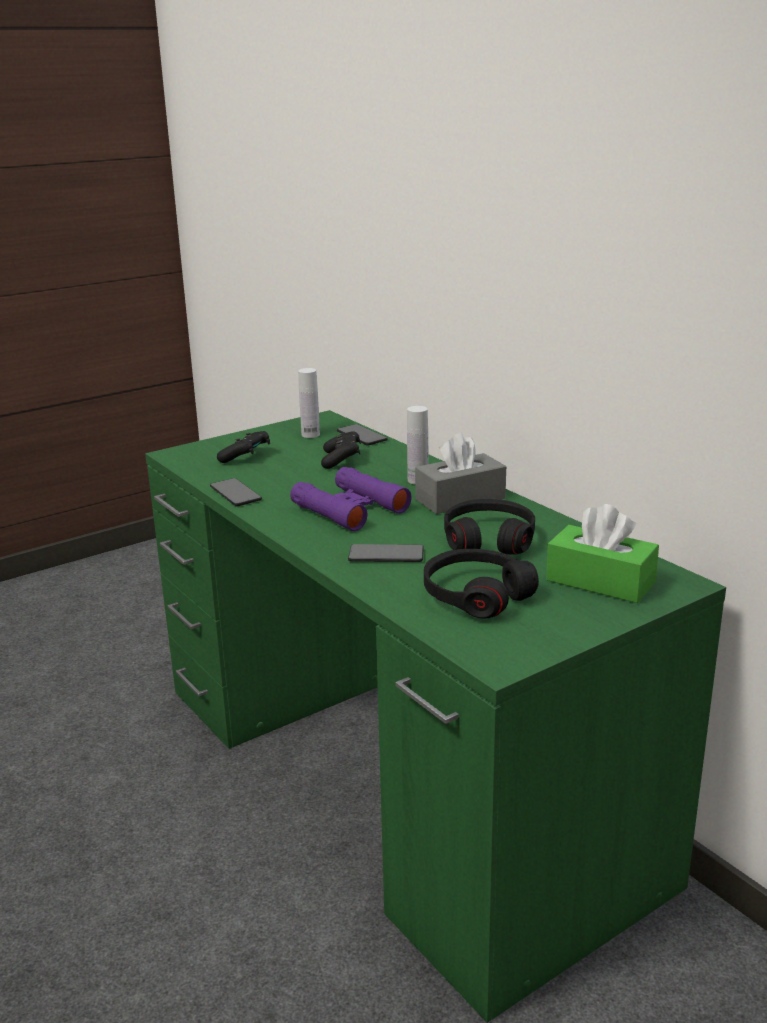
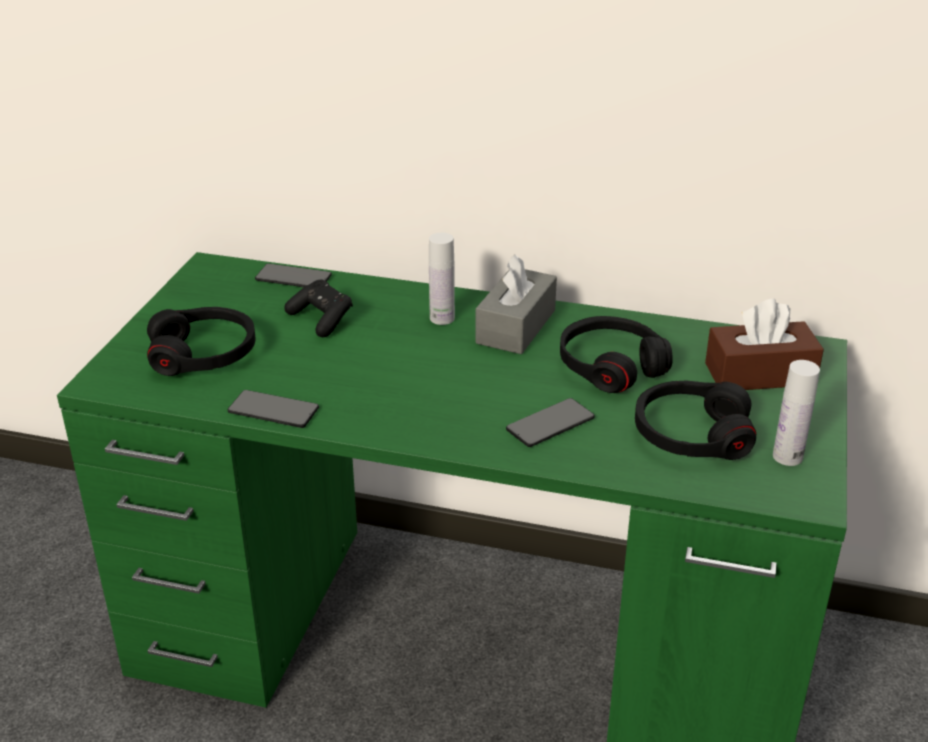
camera: 40 degrees left, 10 degrees up
(246, 457) = (203, 354): black game controller -> black headphones
(310, 434) = (231, 295): white bottle -> white bottle (787, 456)
(350, 509) = (429, 381): purple binoculars -> none
(600, 581) = (760, 374): green tissue box -> brown tissue box

